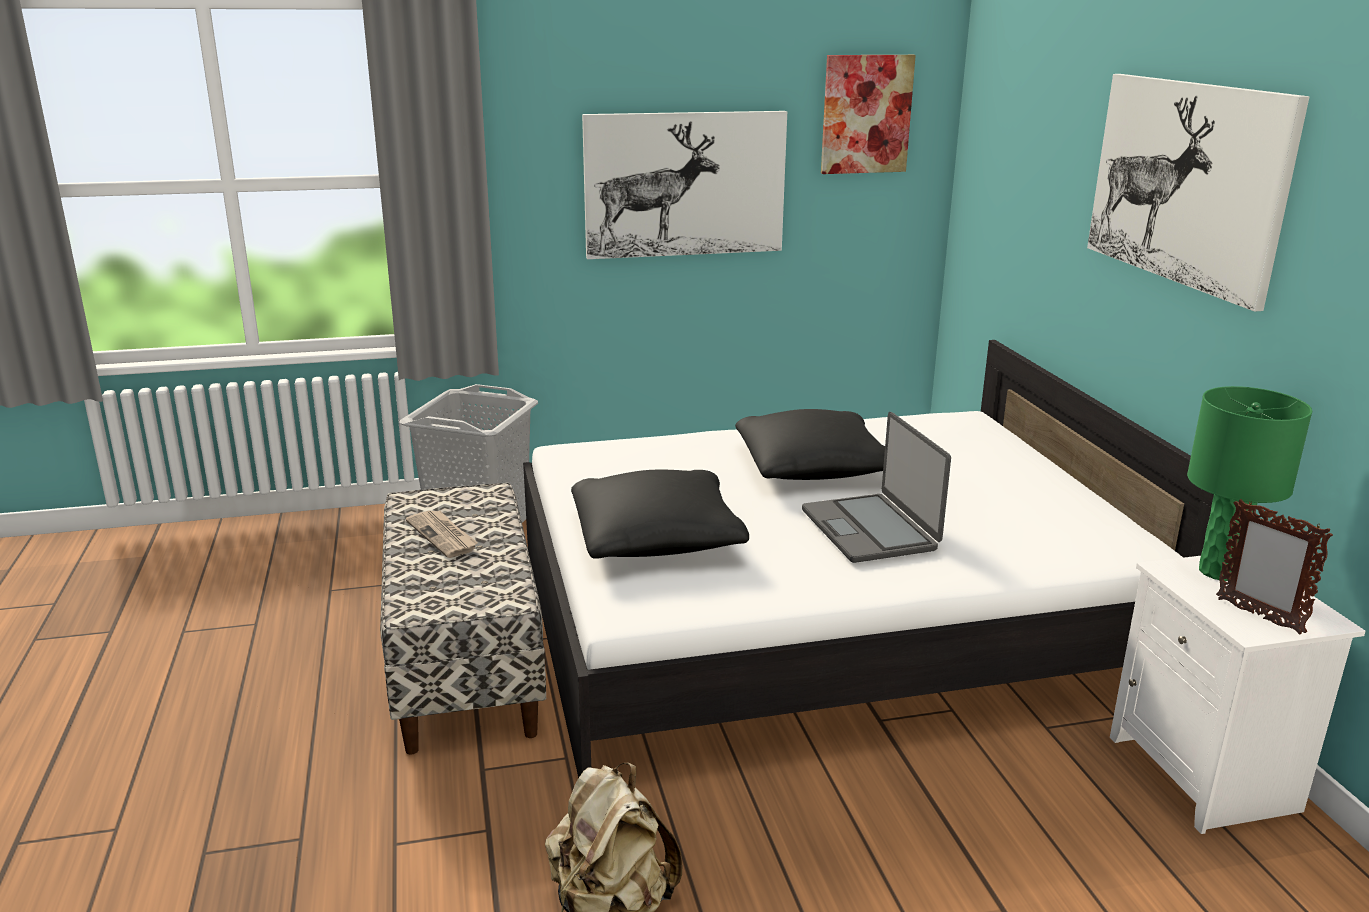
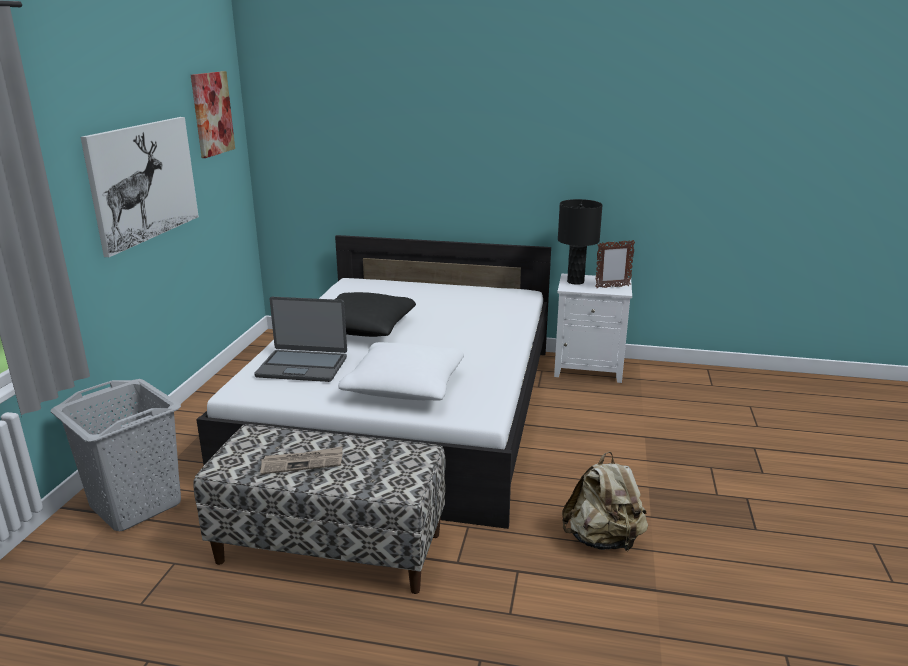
camera: 65 degrees left, 0 degrees up
(657, 539) = (405, 387): black pillow -> white pillow
(870, 529) = (453, 334): laptop -> laptop (302, 366)
(1186, 183) = (474, 121): picture -> none
(1220, 572) = (576, 281): green table lamp -> black table lamp

